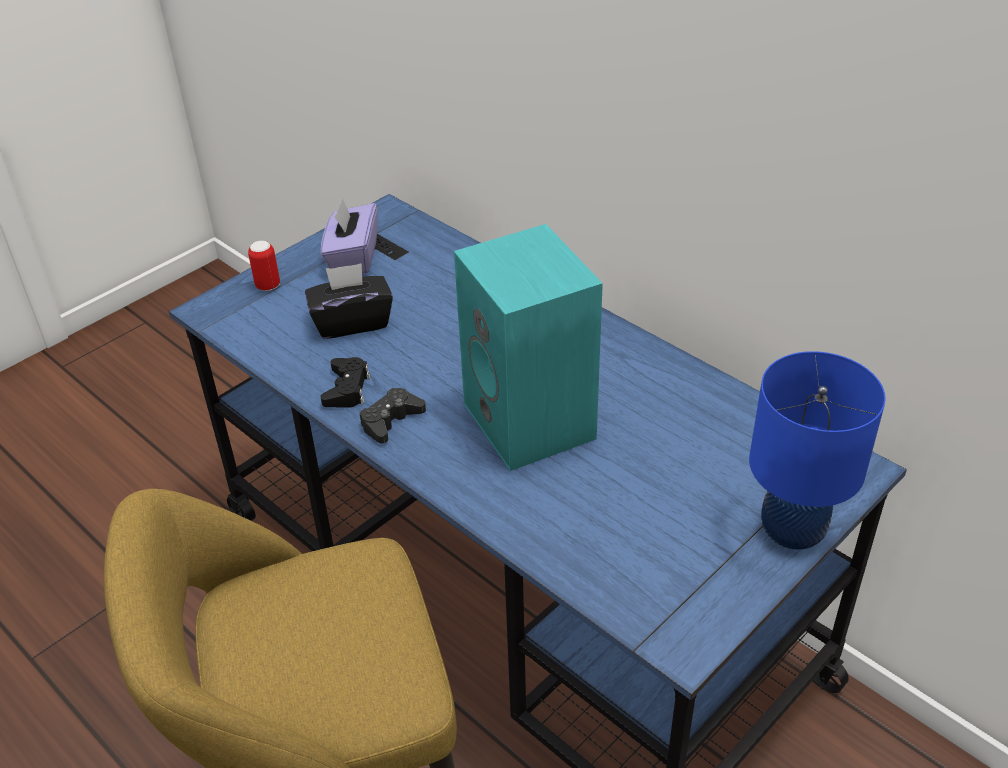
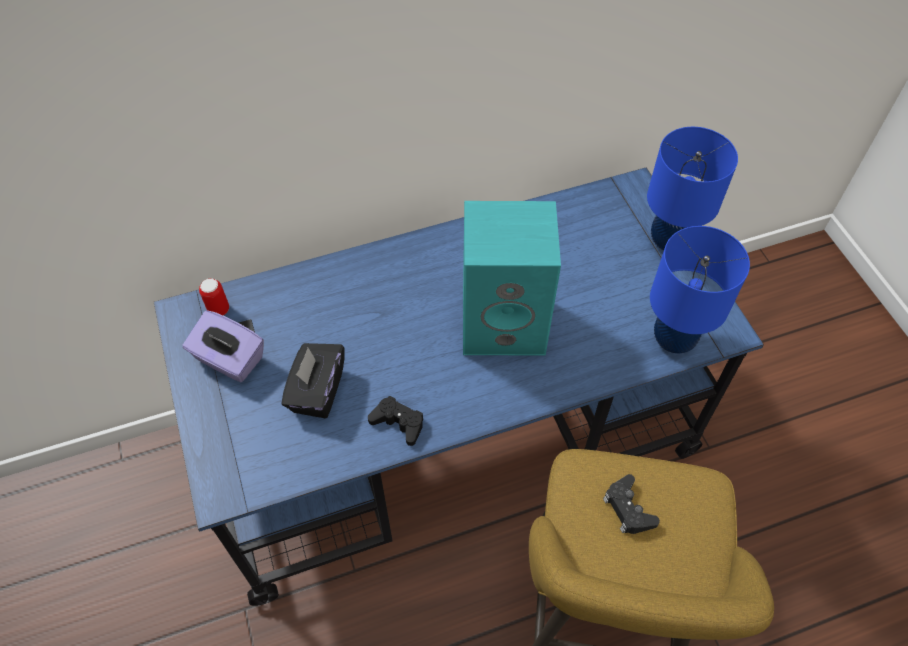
camera: 65 degrees left, 15 degrees up
(268, 286) = (220, 436): can -> can (219, 310)
(391, 421) = (453, 406): black game controller -> black game controller (628, 509)
(623, 589) = (676, 340): none -> blue table lamp

